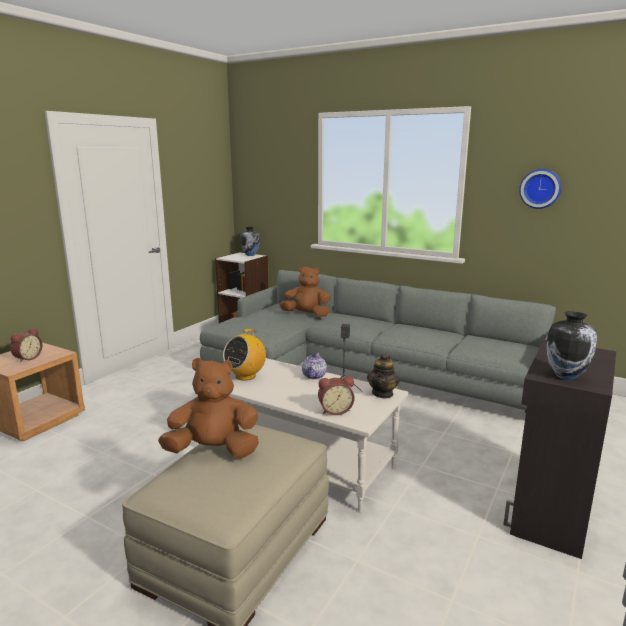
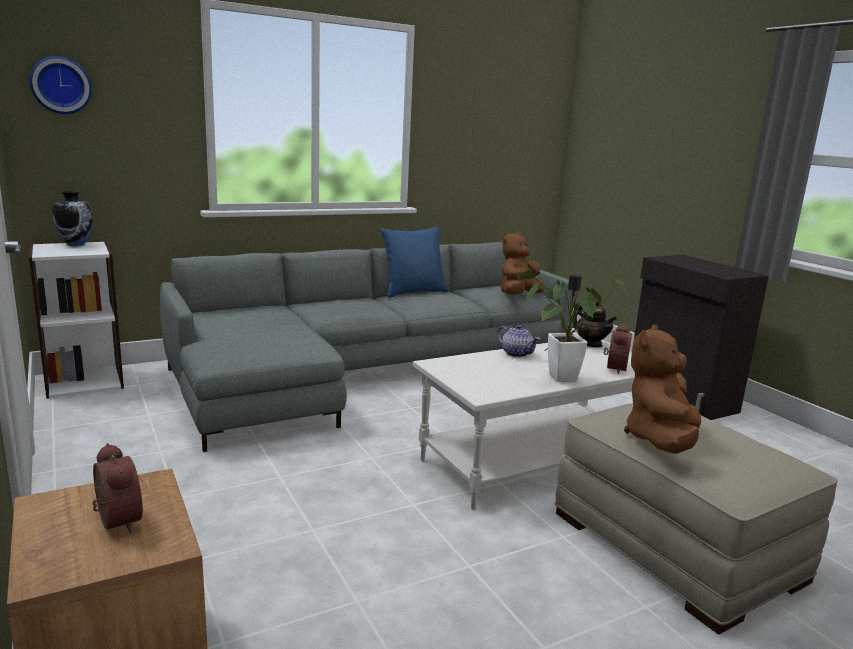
camera: 60 degrees left, 0 degrees up
(245, 376) = (478, 379): radio -> none
(280, 396) = (556, 378): none -> potted plant
(306, 315) = (277, 314): brown plush toy -> brown plush toy (518, 295)
(422, 326) = (413, 292): none -> blue pillow
(540, 188) = (480, 125): wall clock -> wall clock (61, 85)
(566, 375) = (727, 272): vase -> none

